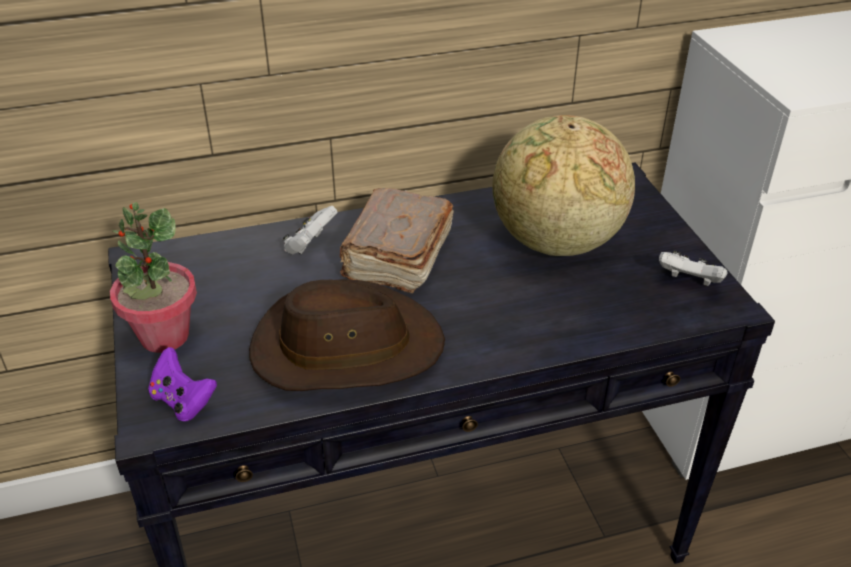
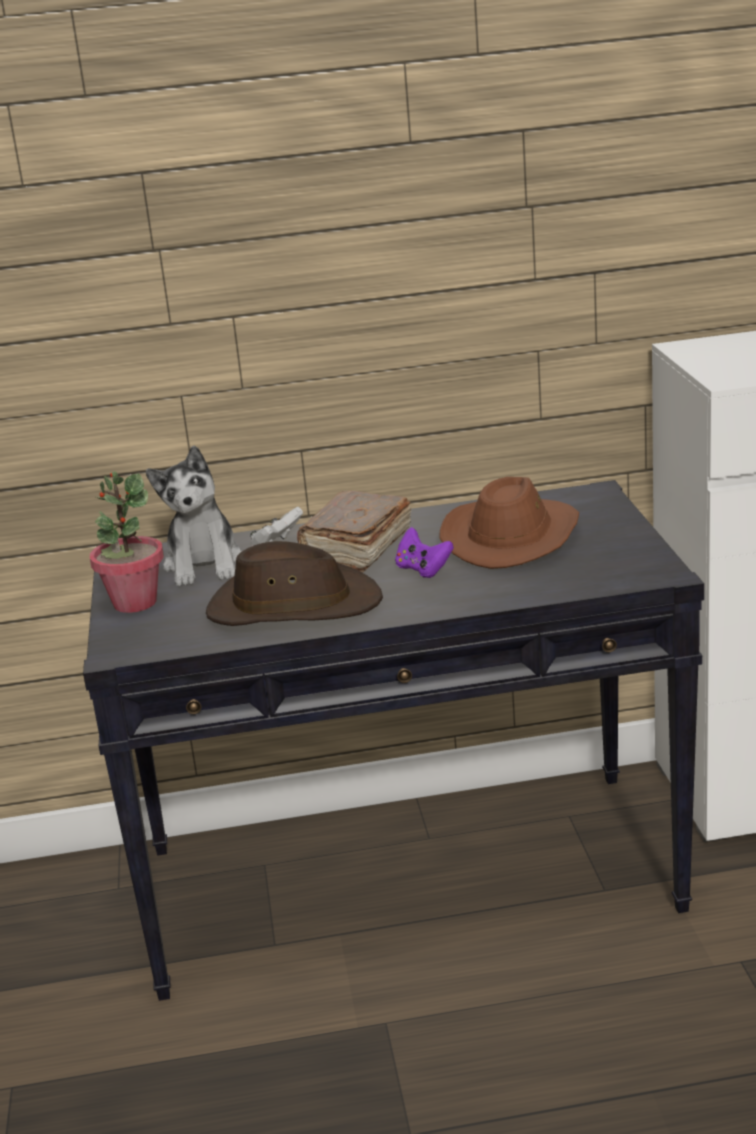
camera: 10 degrees right, 15 degrees down
(183, 401) = (144, 640): purple game controller -> purple game controller (423, 570)
(235, 275) = (204, 565): none -> plush toy
(555, 242) = (511, 537): globe -> brown hat
(689, 282) = (631, 559): white game controller -> none

